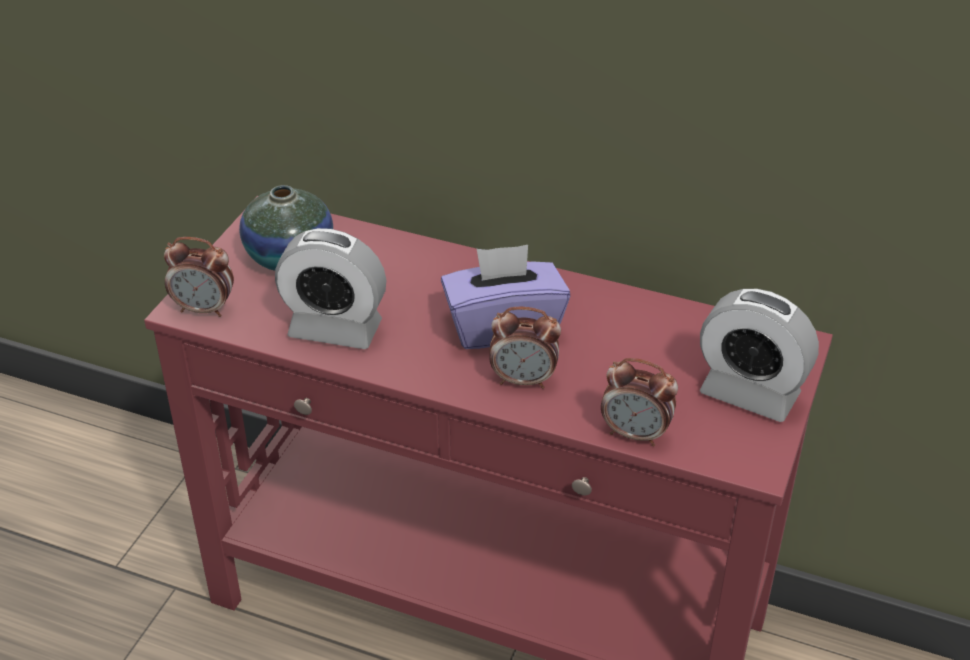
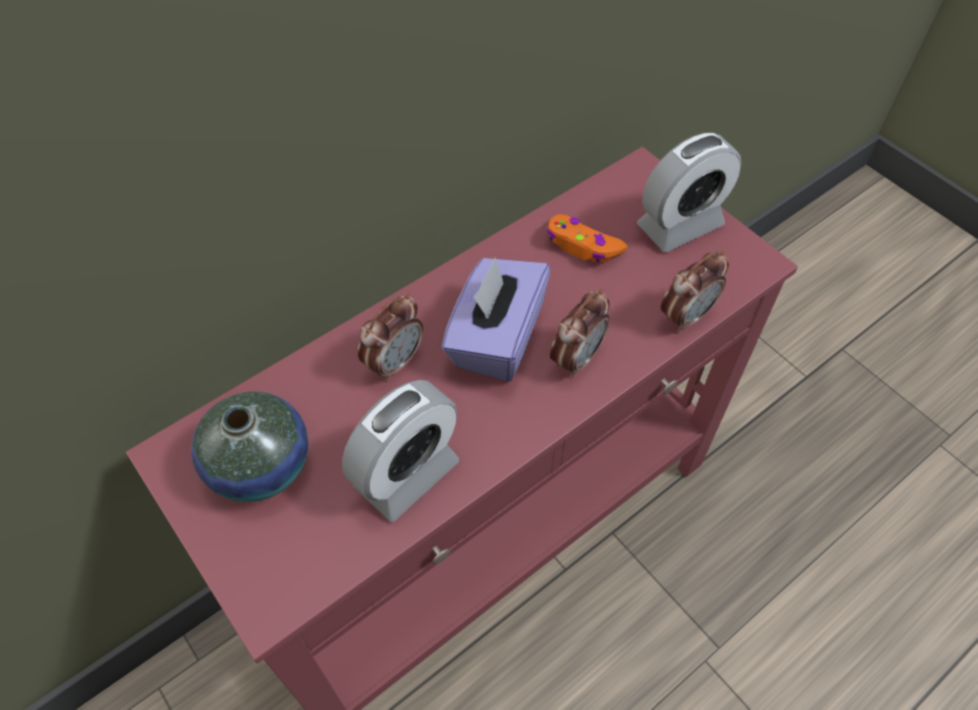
camera: 60 degrees left, 15 degrees up
(204, 309) = (284, 586): alarm clock -> alarm clock (394, 362)
(657, 339) = (583, 246): none -> orange game controller

